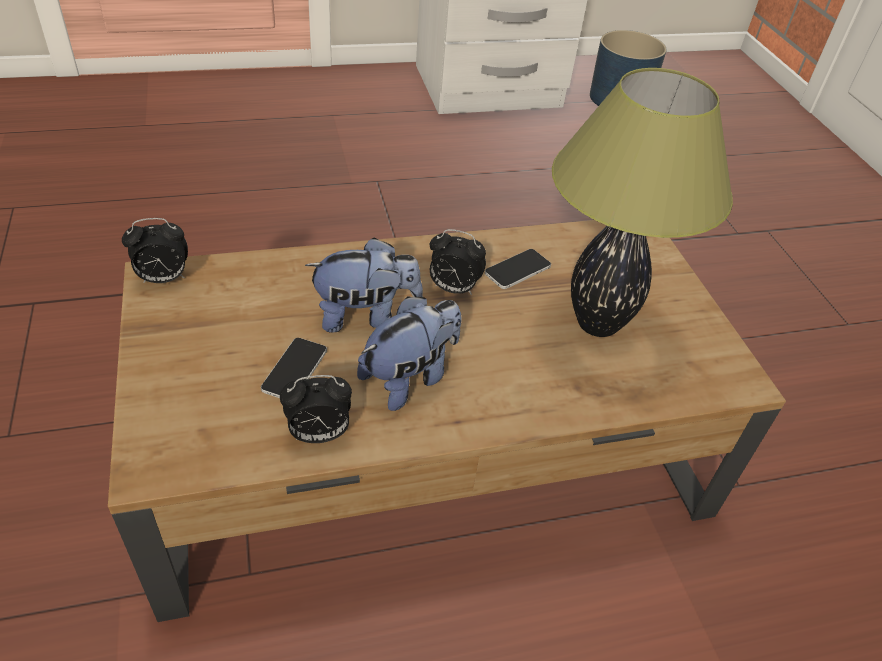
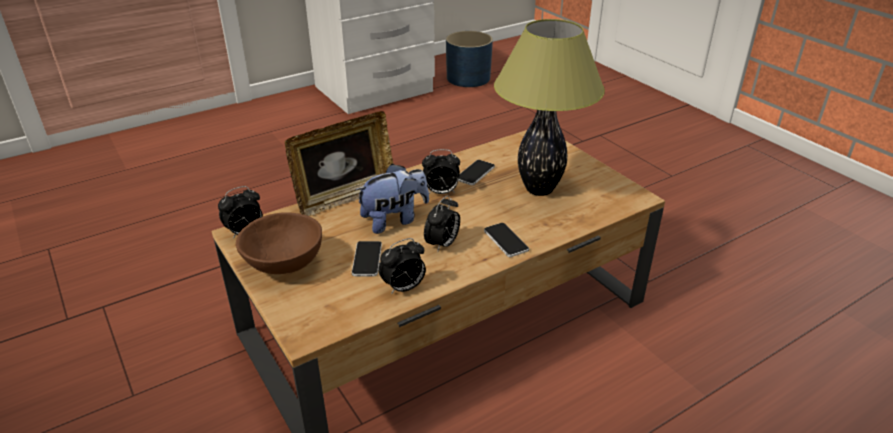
camera: 15 degrees left, 10 degrees down
(182, 346) = (284, 266): none -> brown bowl
(320, 260) = (345, 197): none -> picture frame
(410, 377) = (442, 244): plush toy -> alarm clock
(504, 398) = (506, 240): none -> phone

